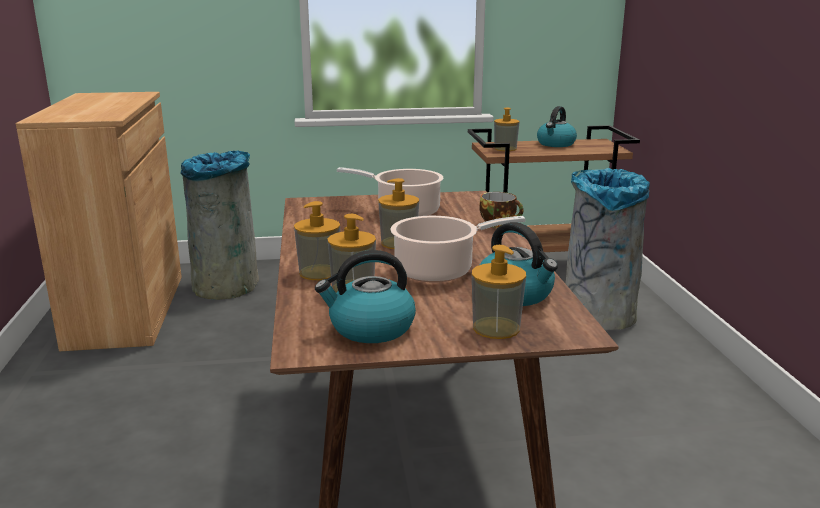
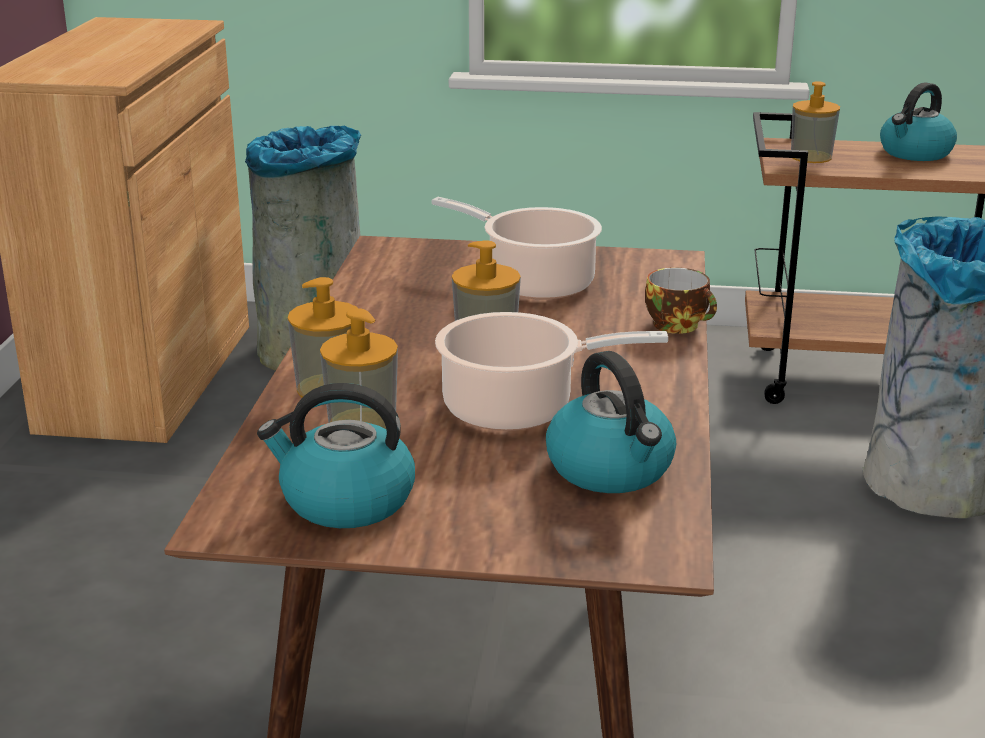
camera: 15 degrees right, 5 degrees up
(496, 328) = (537, 527): soap dispenser -> none

